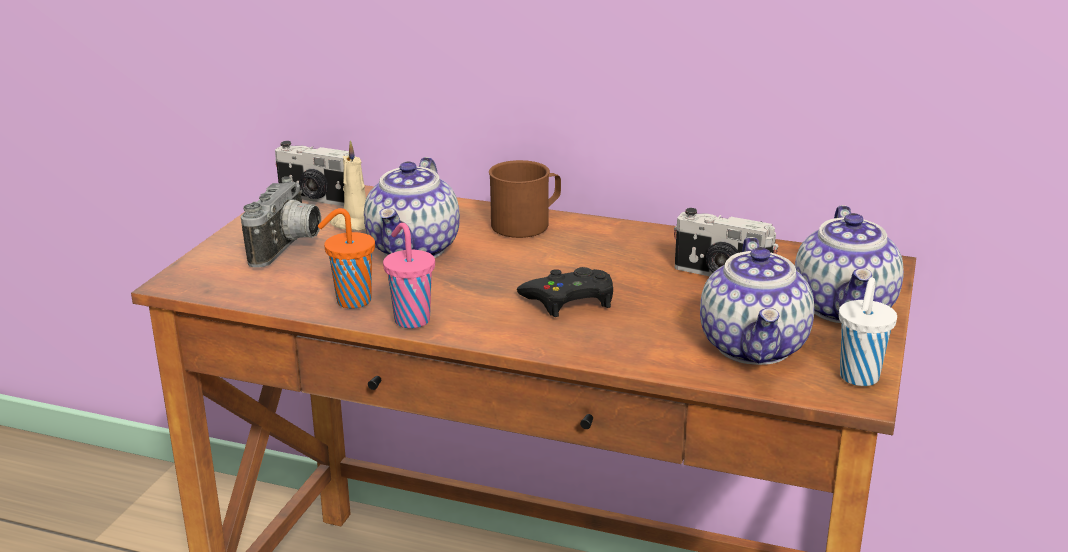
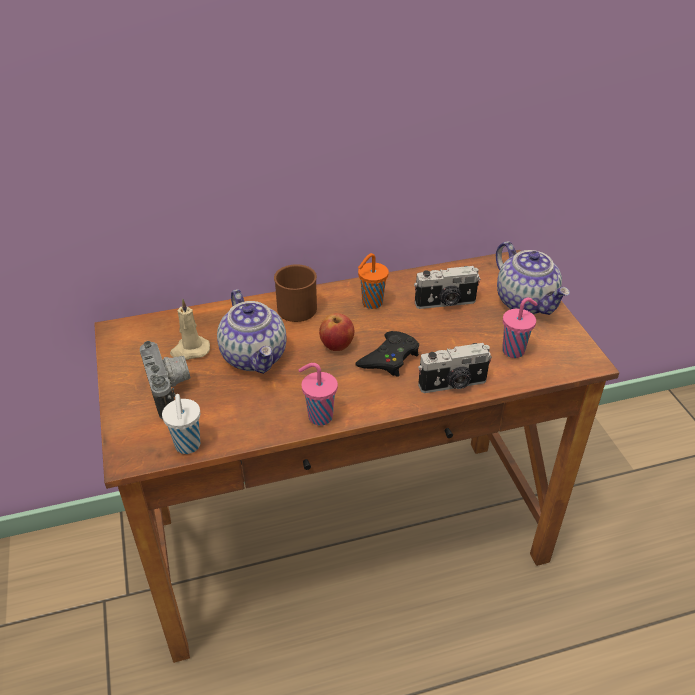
camera: 35 degrees left, 15 degrees up
(317, 199) = (138, 338): camera -> camera (453, 384)
(351, 301) = (266, 419): orange cup -> orange cup (371, 303)
(522, 269) = (337, 345): none -> apple
(755, 347) = (514, 350): teapot -> pink cup
(858, 378) = (578, 350): white cup -> white cup (187, 446)

